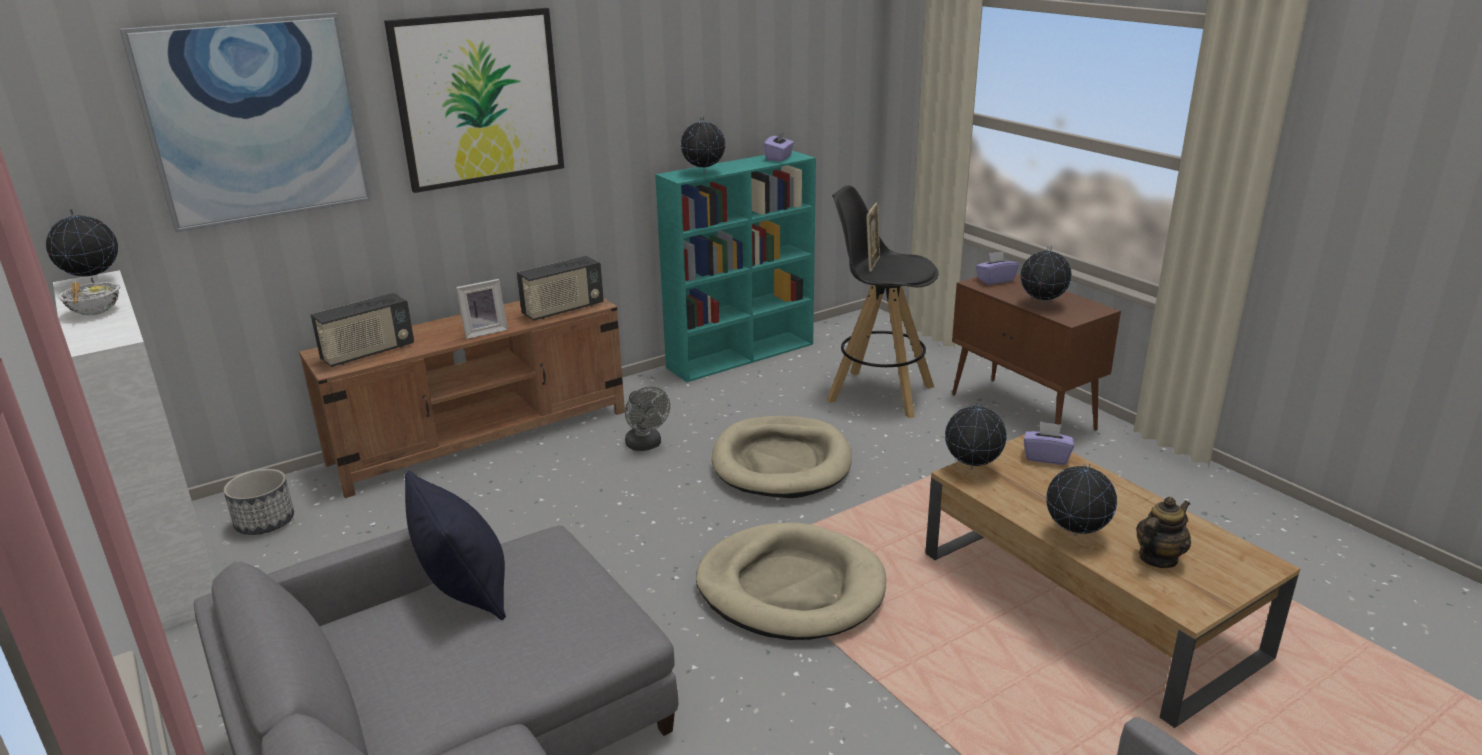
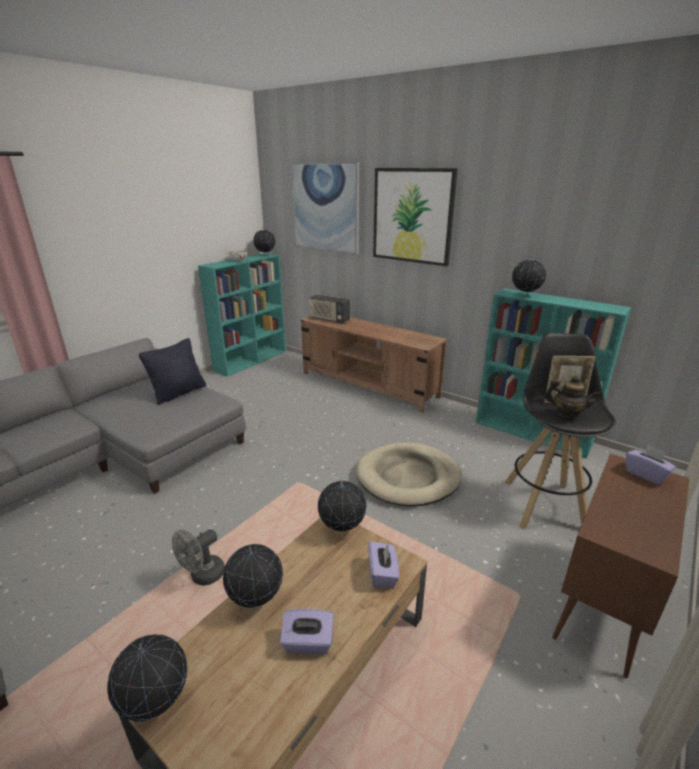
camera: 70 degrees right, 0 degrees up
(174, 562) = (251, 360): white bookcase -> turquoise bookcase
(265, 522) = (280, 365): planter -> none
(484, 331) = (368, 332): picture frame -> none
(563, 310) = (409, 340): radio -> none
(646, 445) = (393, 427): grey fan -> grey fan (203, 576)
(779, 158) = (600, 306): purple tissue box -> purple tissue box (308, 643)
(790, 588) = (275, 508): beige dog bed -> none
(1042, 305) = (617, 510): globe -> globe (157, 704)
(1157, 558) = (227, 666): teapot -> teapot (566, 415)

